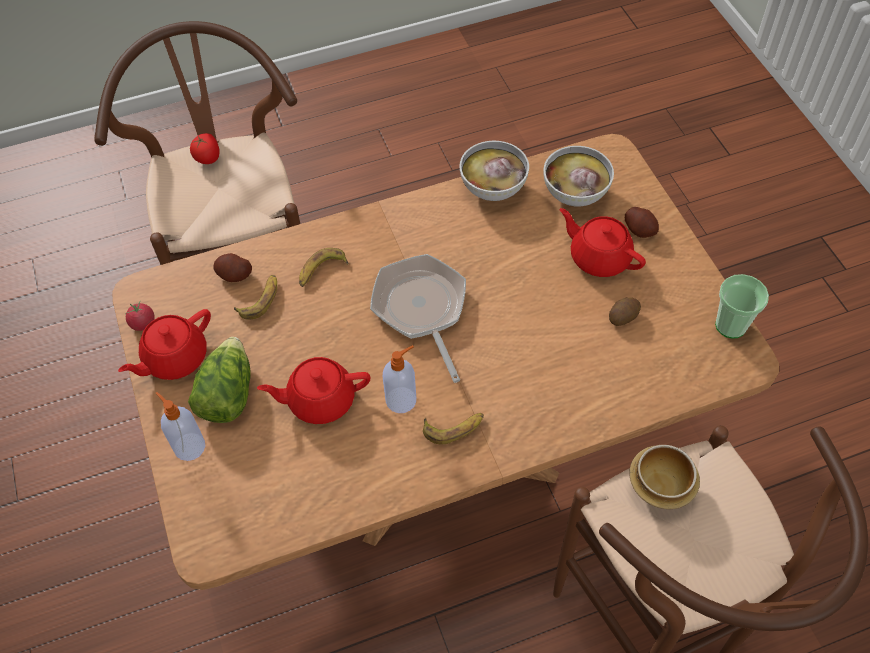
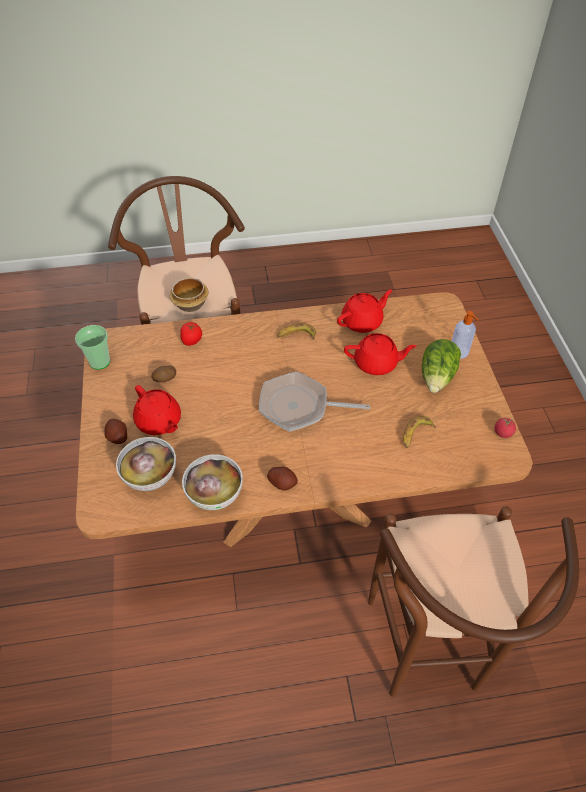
camera: 170 degrees left, 5 degrees down
(174, 358) = (475, 404): red teapot -> red teapot (362, 322)
(208, 158) = (470, 606): tomato -> tomato (191, 340)
(234, 275) = (436, 457): potato -> potato (282, 483)
(321, 271) = (368, 448): banana -> none
(402, 399) = (324, 355): soap dispenser -> none
(421, 310) = (299, 407): frying pan -> frying pan turned 105 degrees clockwise

